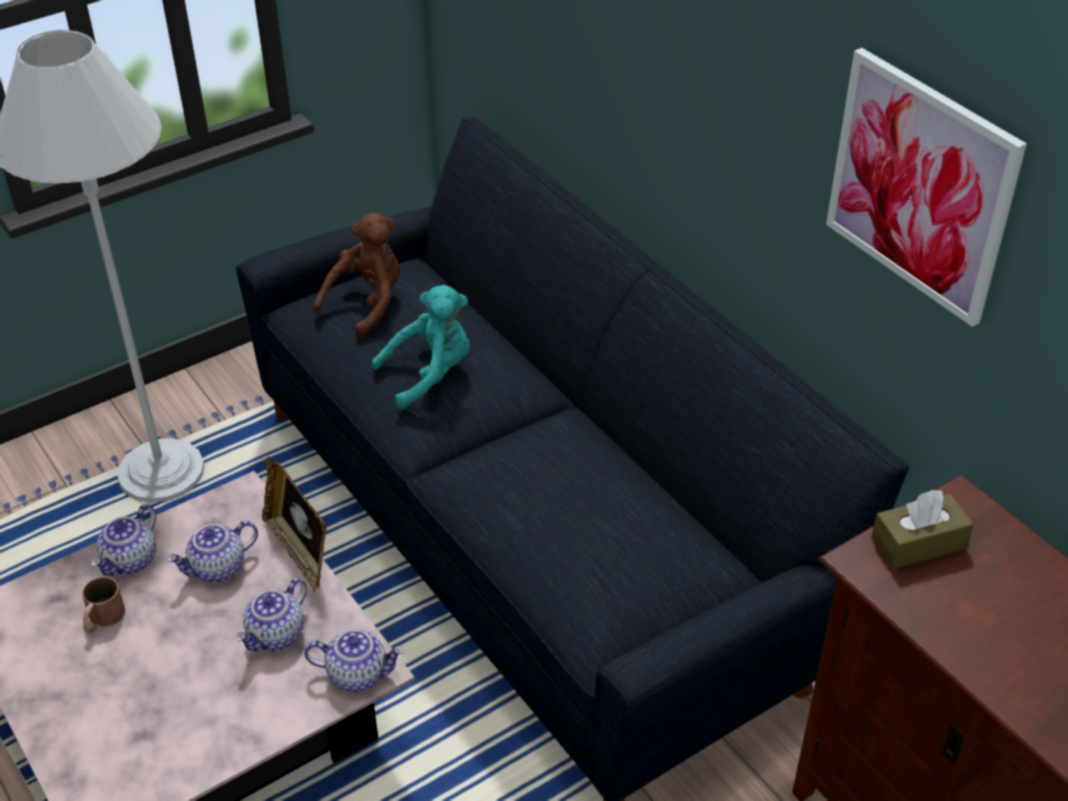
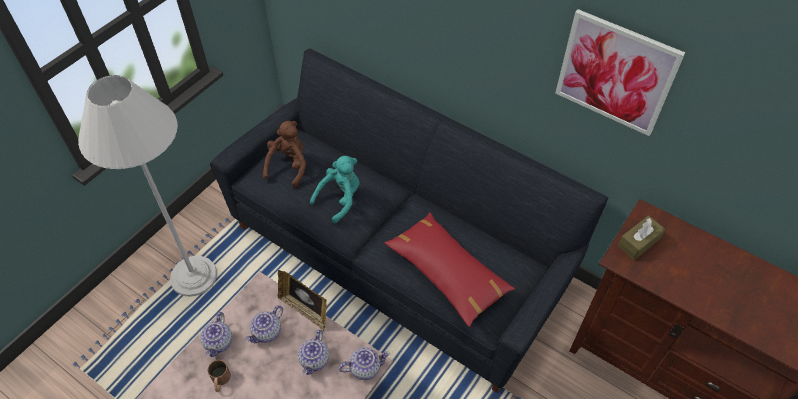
camera: 20 degrees left, 10 degrees up
(561, 538) = (447, 273): none -> red pillow

